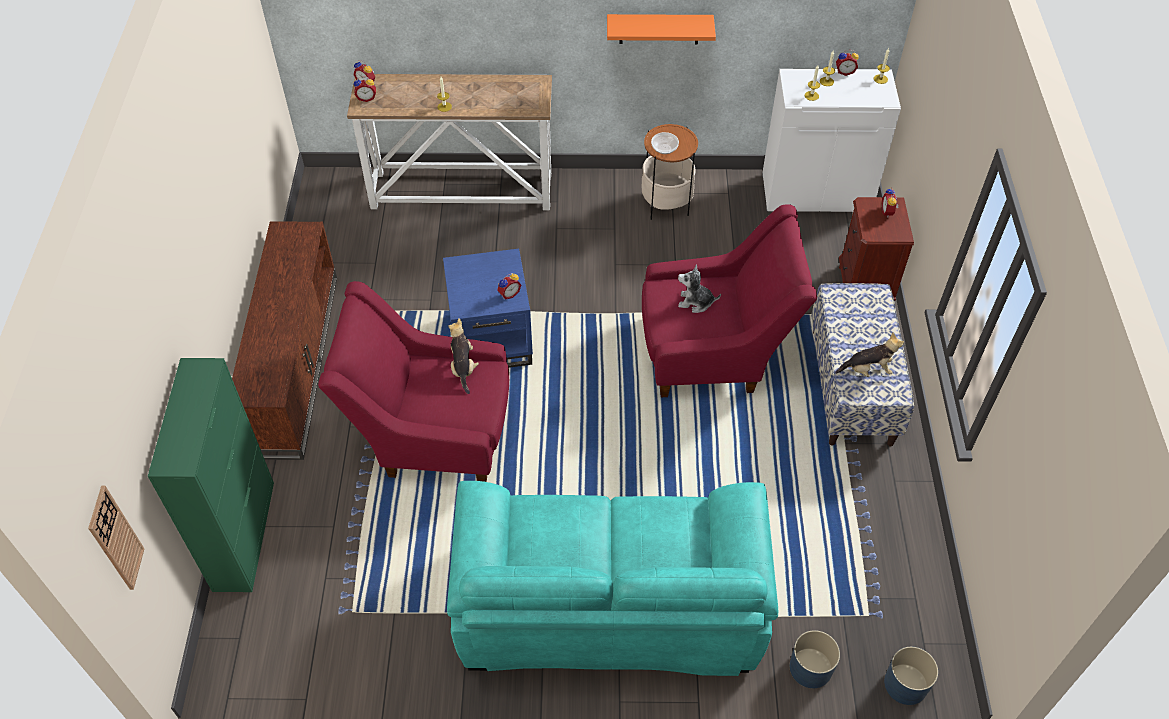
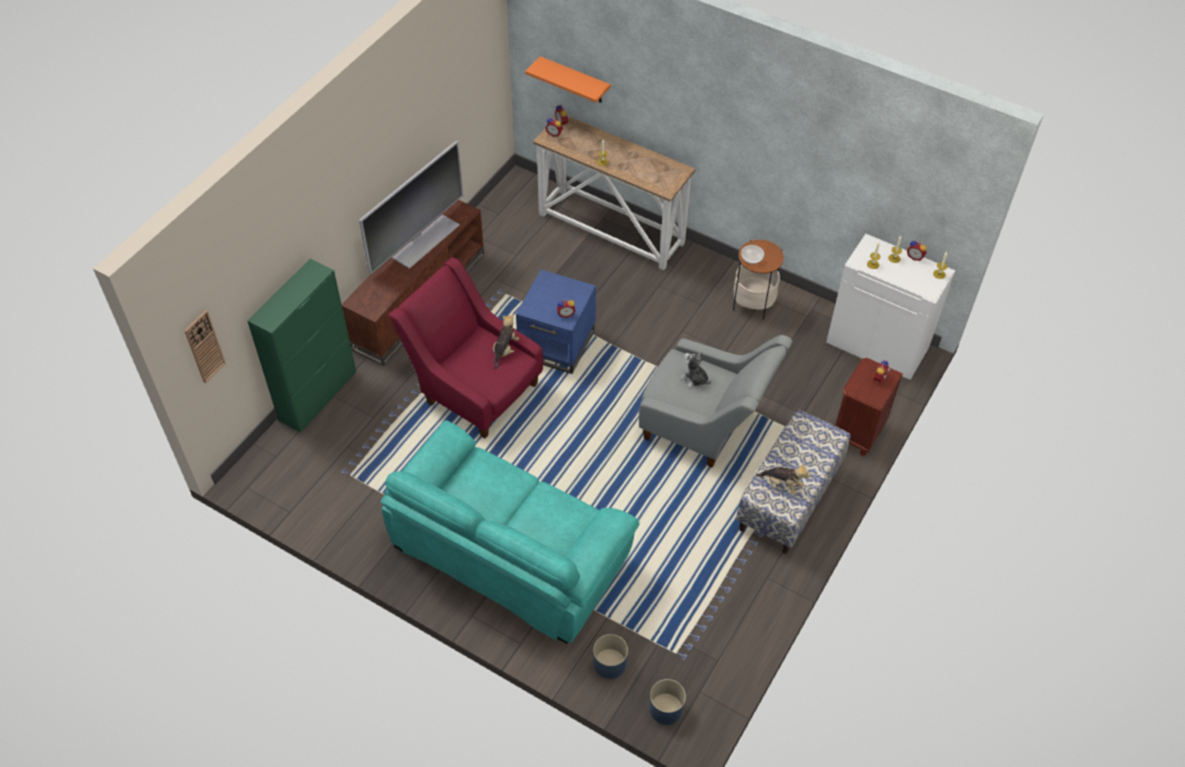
camera: 30 degrees right, 0 degrees up
(279, 285) = (424, 240): none -> television
(659, 29) = (779, 166): orange shelf -> orange shelf (575, 80)
(714, 353) = (705, 426): red armchair -> grey armchair

